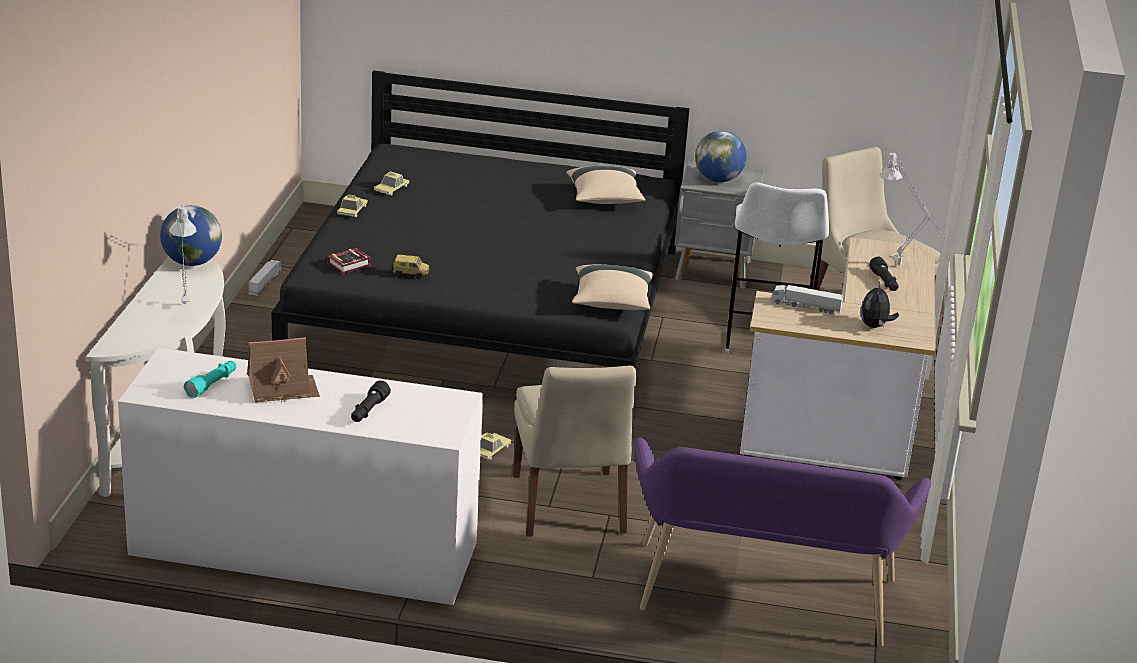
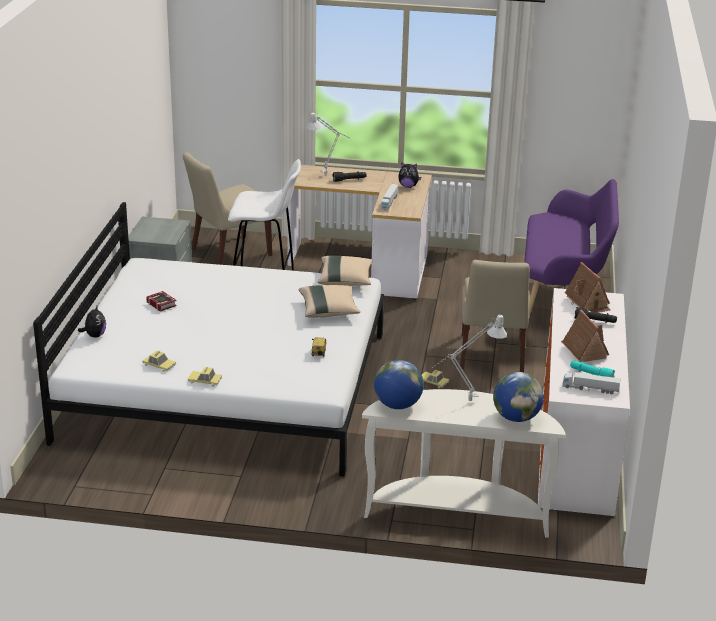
camera: 90 degrees left, 0 degrees up
(265, 283) = (191, 492): toy truck -> toy truck (590, 389)
(351, 264) = (308, 376): book -> book (161, 303)
(429, 413) = (588, 303): none -> toy house
(462, 158) = (94, 335): none -> plush toy
(489, 307) = (226, 385): black bed -> white bed
(569, 507) = (491, 355): beige chair -> beige chair turned 105 degrees clockwise
(604, 199) = (177, 279): beige pillow -> beige pillow (328, 311)
(718, 179) = (161, 231): globe -> globe (516, 417)

